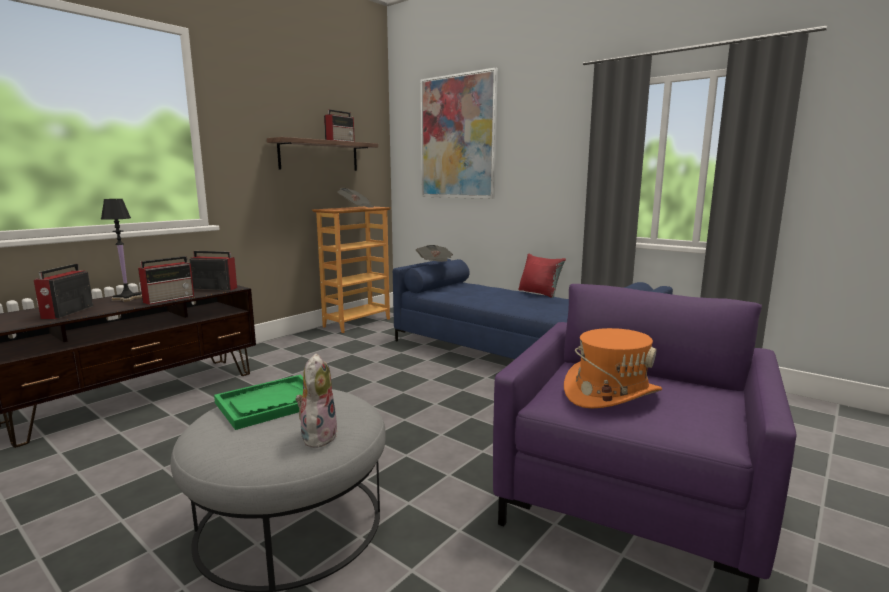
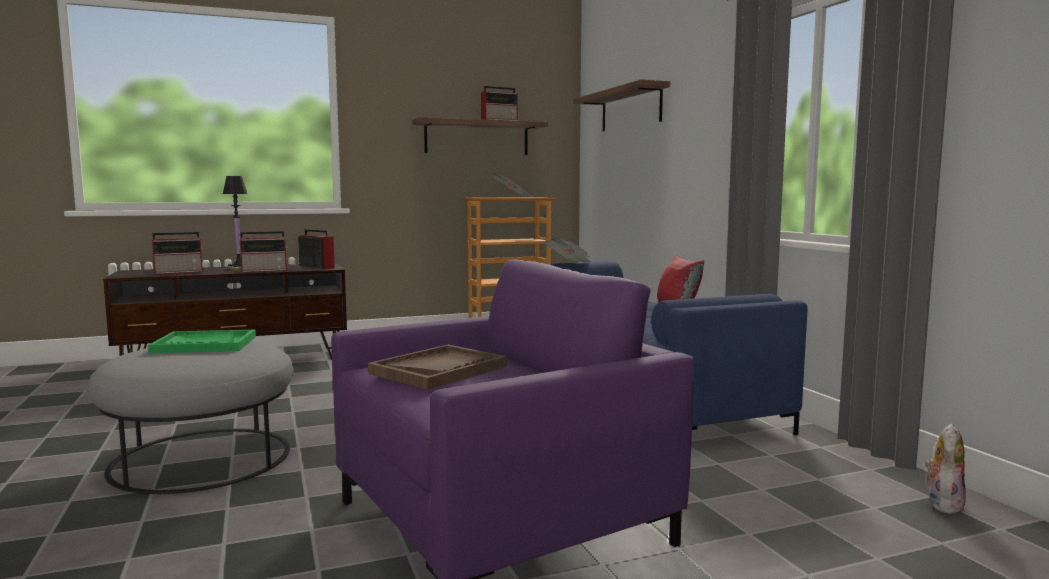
camera: 30 degrees right, 5 degrees down
(67, 312) = (180, 272): radio -> radio turned 150 degrees counterclockwise
(317, 436) = (187, 365): plush toy -> plush toy (942, 504)
(457, 137) = (630, 109): picture -> shelf
(611, 393) = (439, 370): orange hat -> brown tray

